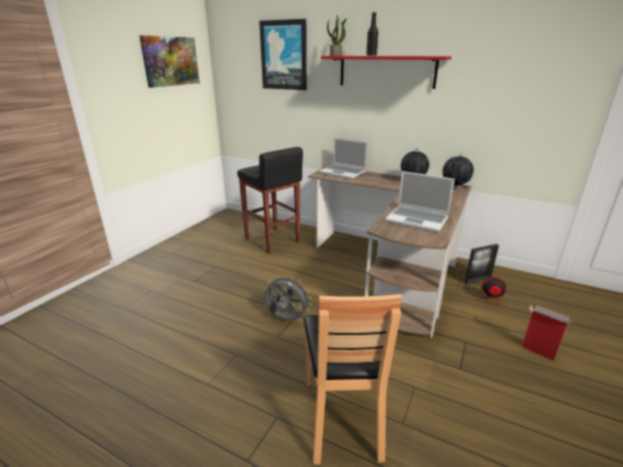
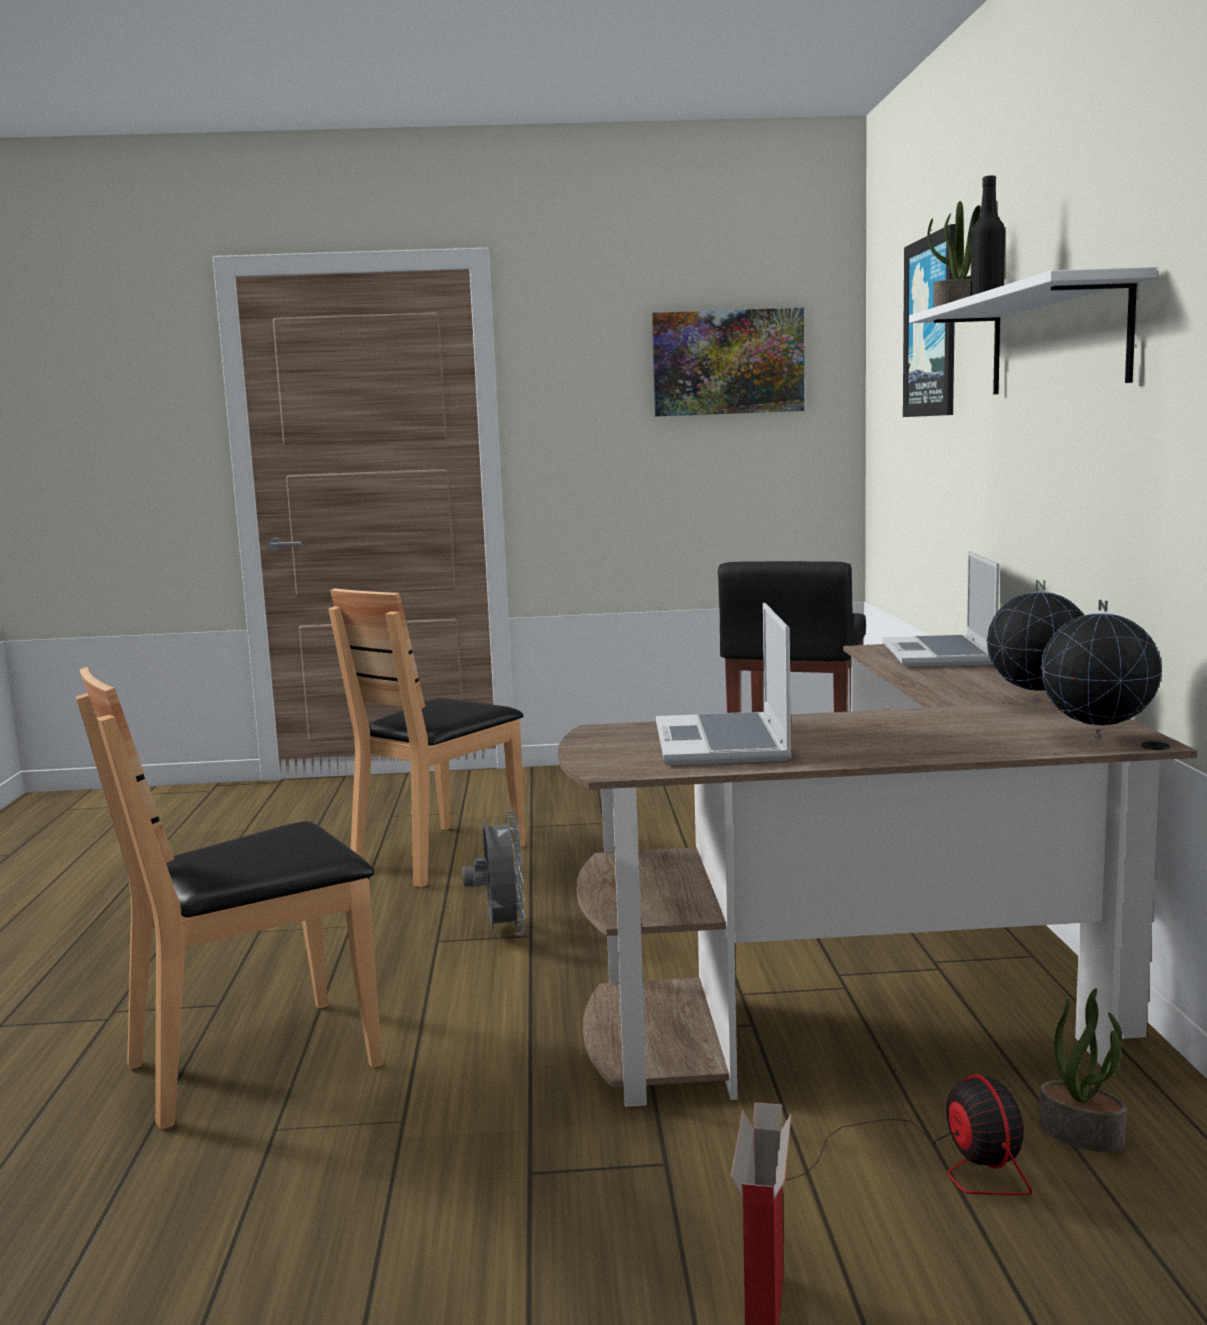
camera: 60 degrees right, 15 degrees down
(192, 310) = (439, 855): none -> brown chair
(386, 71) = (1056, 341): red shelf -> white shelf
(477, 280) = (1082, 1133): picture frame -> potted plant

